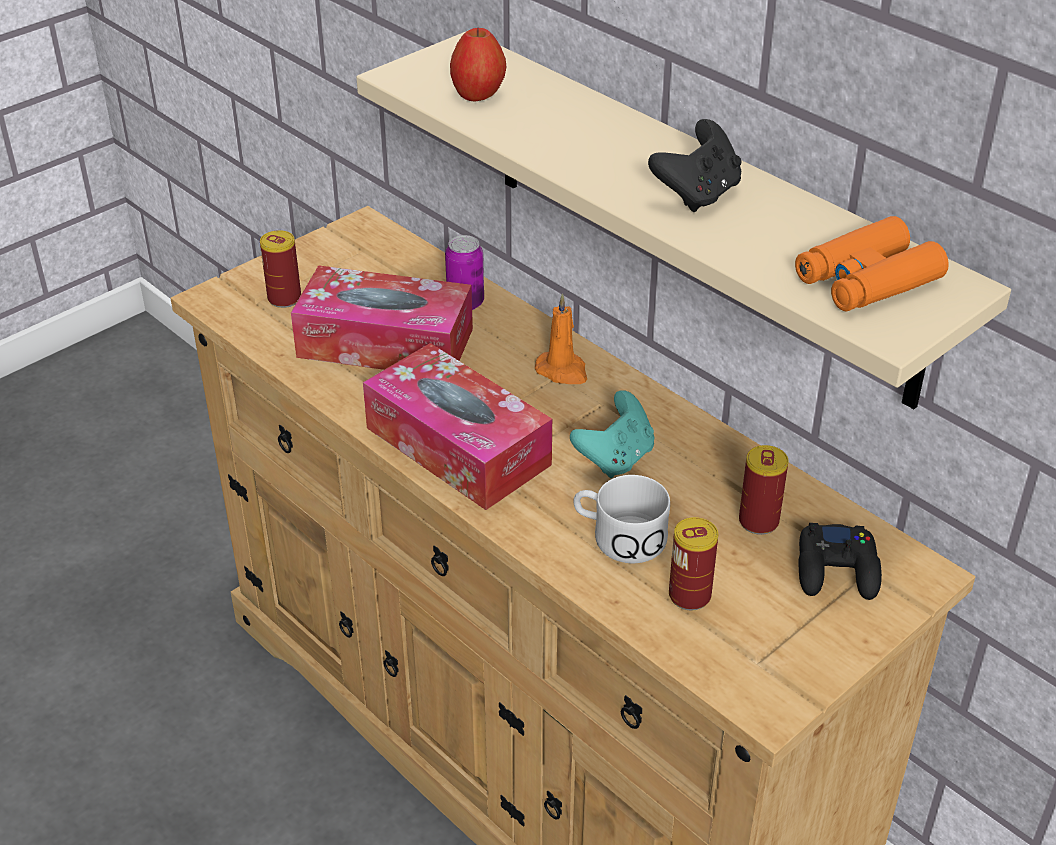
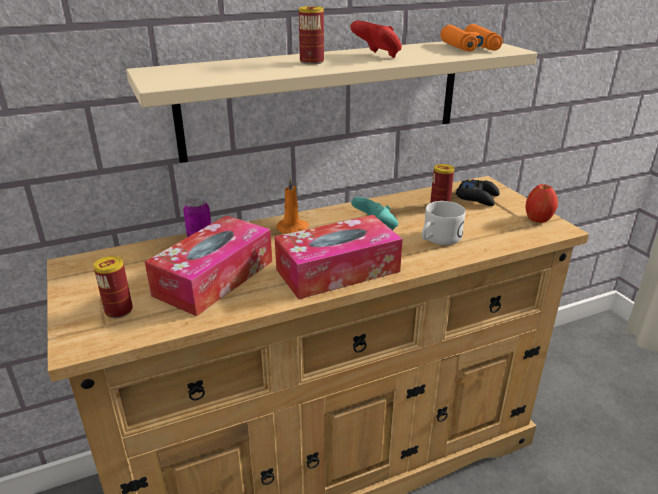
camera: 70 degrees left, 10 degrees down
(478, 96) = (218, 73): apple -> apple (538, 219)
(689, 596) = (486, 231): can -> can (312, 62)
(697, 195) = (377, 56): black game controller -> red game controller

